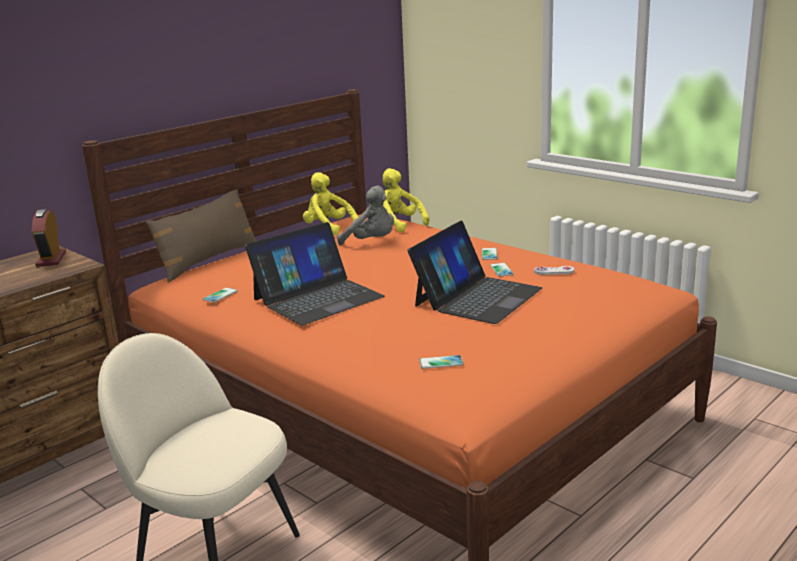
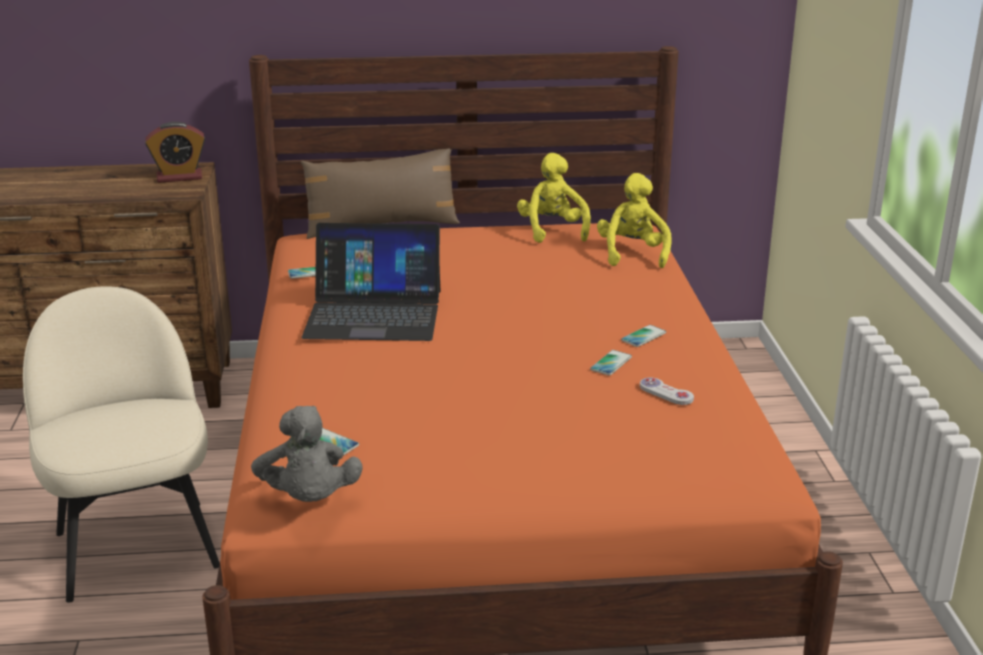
camera: 40 degrees right, 5 degrees up
(51, 259) = (179, 177): alarm clock -> alarm clock turned 135 degrees counterclockwise
(371, 242) = (556, 267): grey plush toy -> grey plush toy (309, 498)
(477, 297) = (514, 385): laptop -> none

